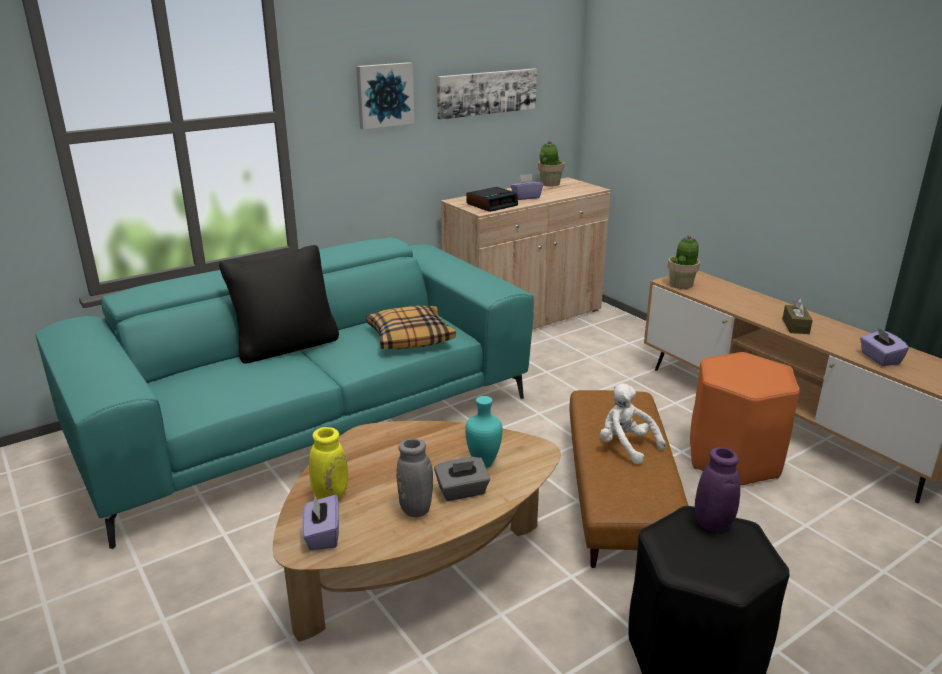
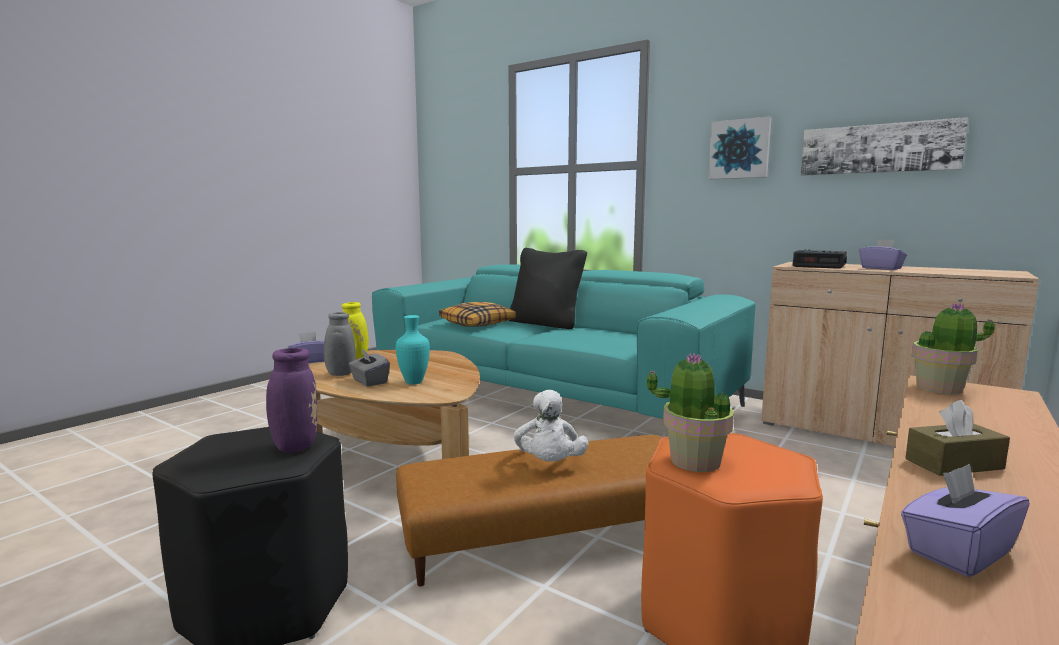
camera: 70 degrees right, 15 degrees down
(410, 337) = (603, 340): pillow -> pillow (478, 323)
(549, 184) = (965, 269): potted plant -> potted plant (694, 461)
(626, 446) = (549, 464): white plush toy -> white plush toy turned 150 degrees clockwise

